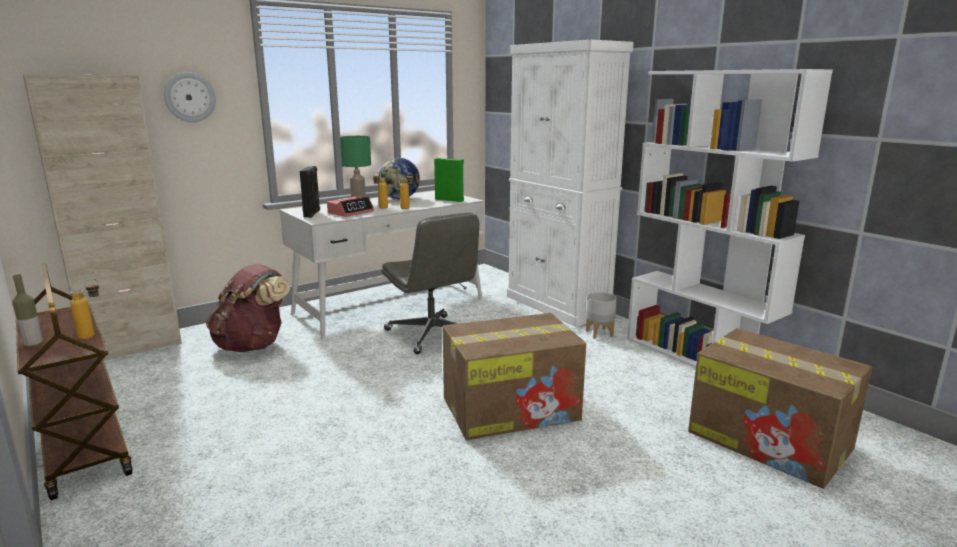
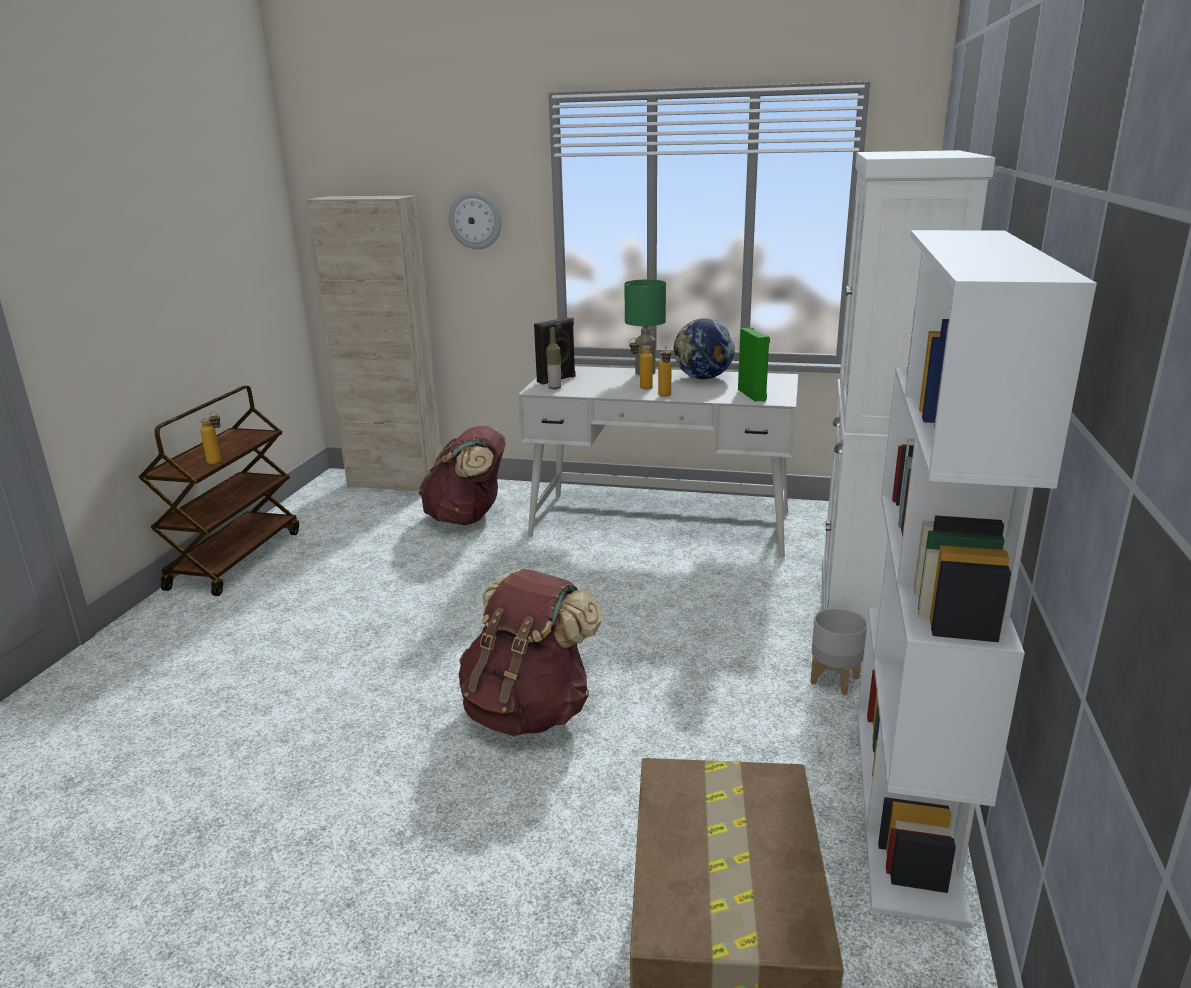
camera: 50 degrees right, 5 degrees up
(33, 345) = (184, 457): bottle -> bottle (554, 388)
(351, 212) = (595, 386): alarm clock -> none
(432, 334) = (631, 580): grey office chair -> none
(512, 408) = (529, 711): cardboard box -> brown backpack

